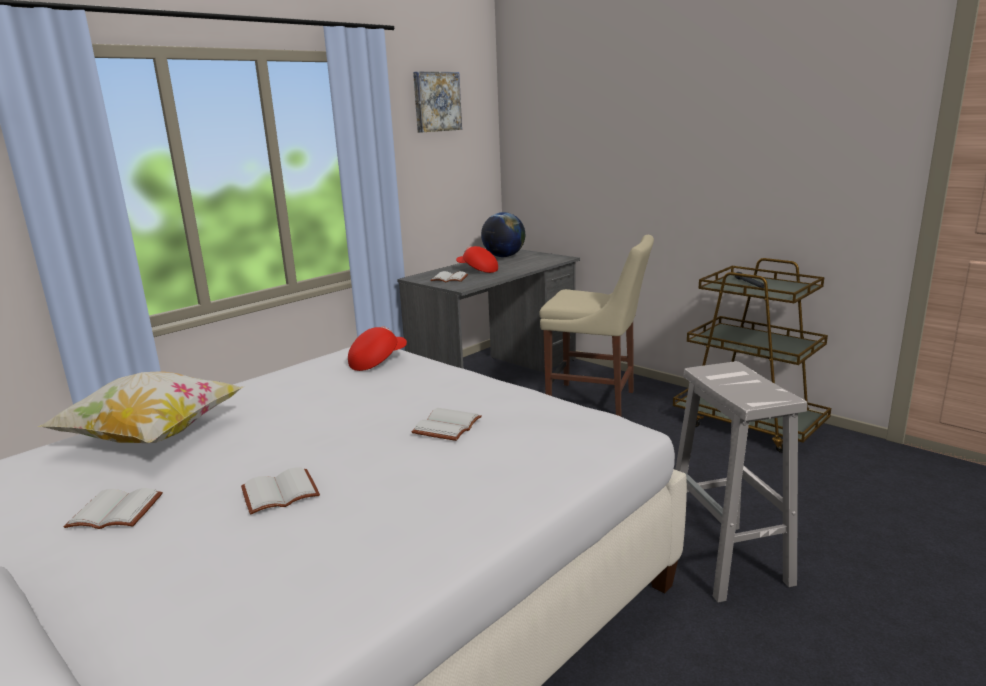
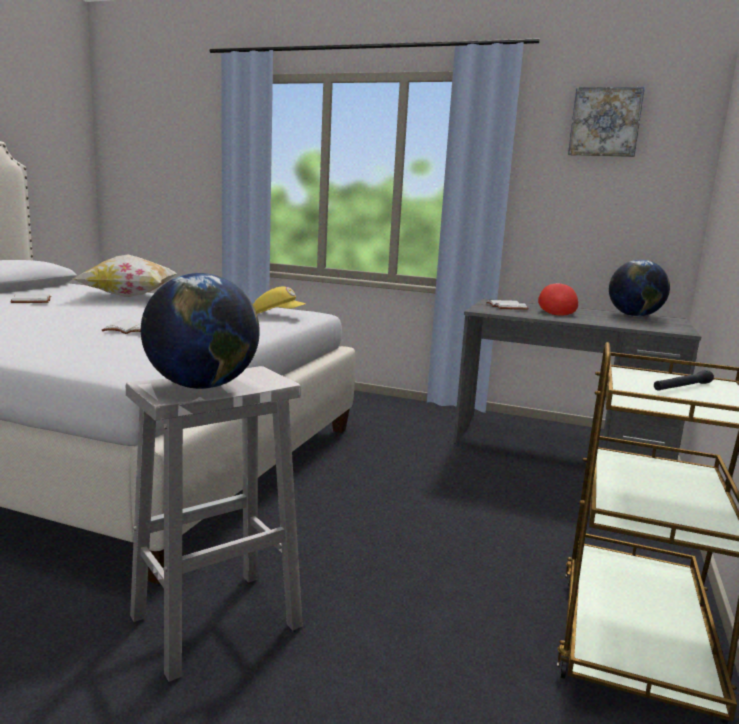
camera: 65 degrees right, 5 degrees down
(281, 492) = (40, 314): white book -> none
(377, 361) = (278, 315): red cap -> yellow cap
(596, 401) = (563, 506): beige chair -> none
(751, 387) = (202, 386): none -> globe

